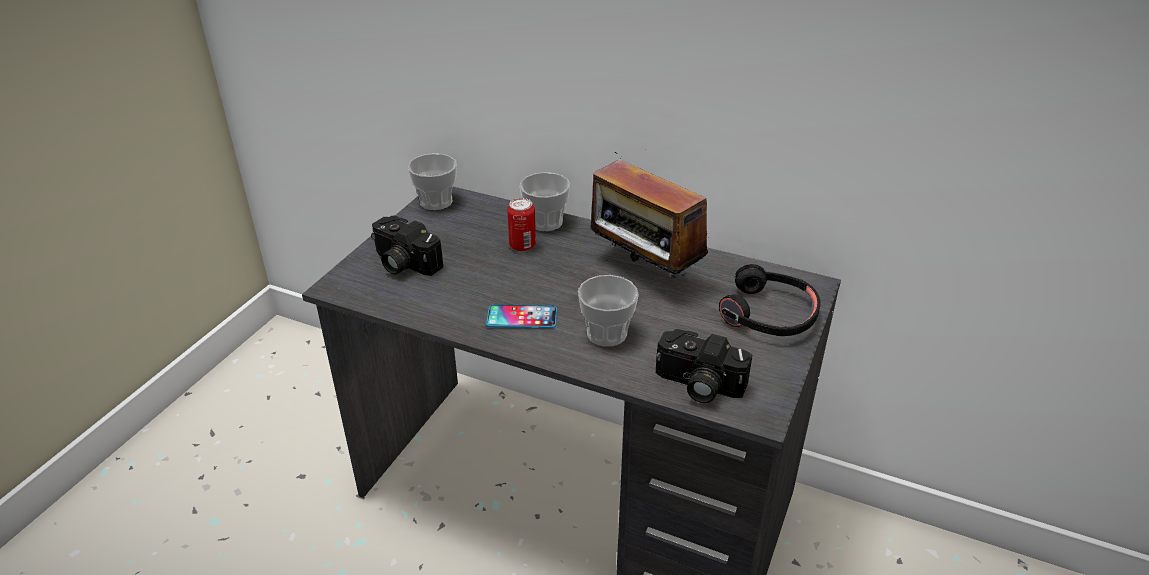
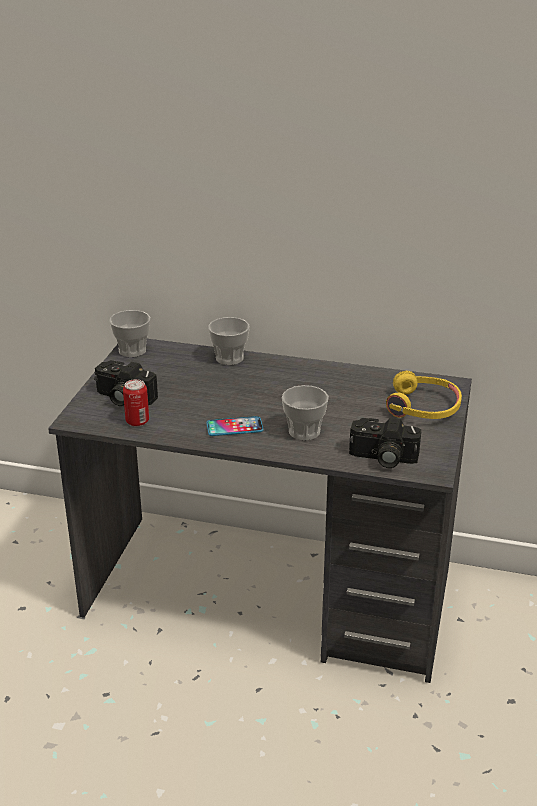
camera: 10 degrees left, 5 degrees down
(522, 246) = (216, 377): can -> can (137, 421)
(643, 273) = (320, 387): radio -> none
(769, 315) = (423, 407): black headphones -> yellow headphones

